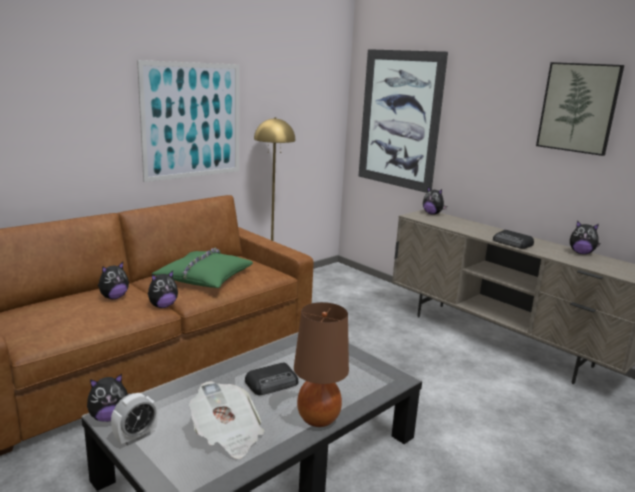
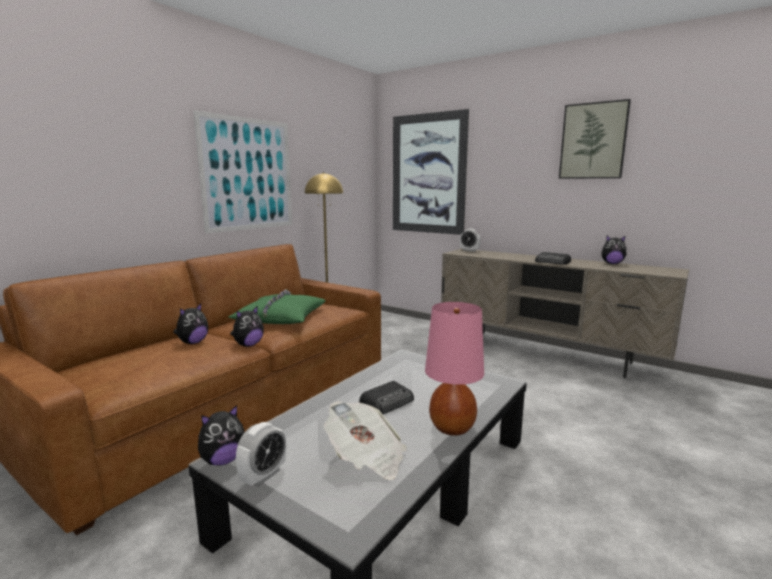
camera: 10 degrees left, 5 degrees down
(318, 418) = (452, 427): brown table lamp -> pink table lamp
(432, 214) = (469, 250): plush toy -> alarm clock

